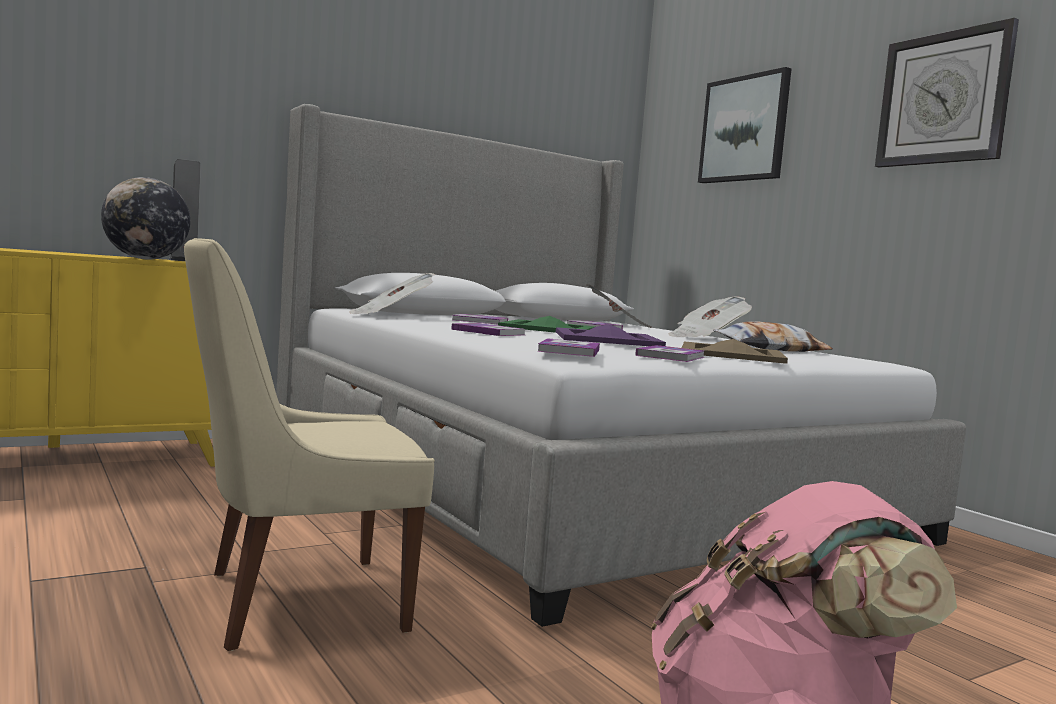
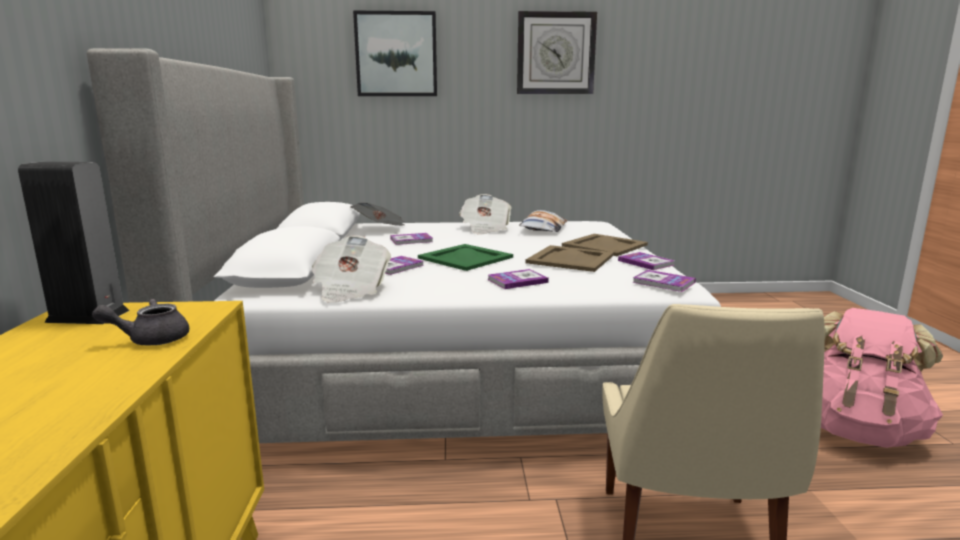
camera: 60 degrees left, 10 degrees up
(145, 259) = (151, 339): globe -> grey teapot
(608, 339) = (571, 259): purple tray -> beige tray

